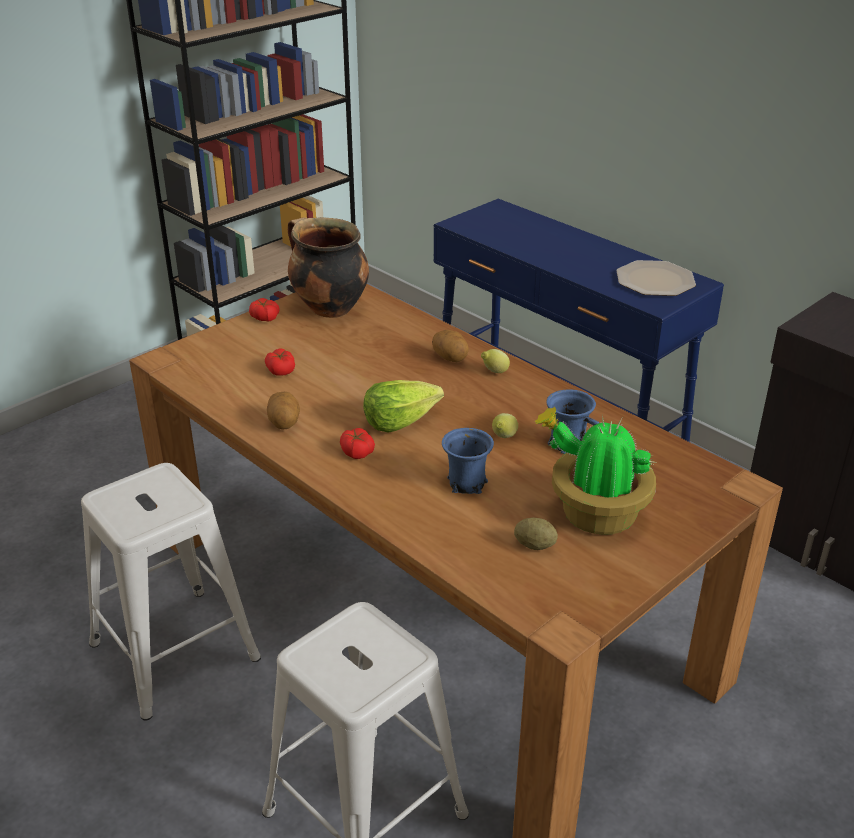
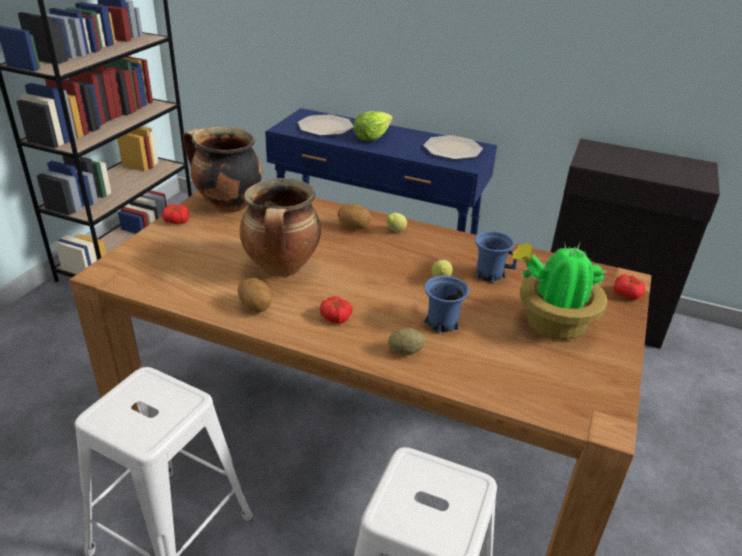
camera: 25 degrees left, 0 degrees up
(281, 370) = (221, 262): tomato -> tomato (626, 294)
(338, 389) = (282, 268): none -> cooking pot
(399, 420) = (351, 284): lettuce -> lettuce (371, 136)
(510, 227) = (325, 126): none -> plate
(534, 545) = (531, 361): potato -> potato (405, 351)

